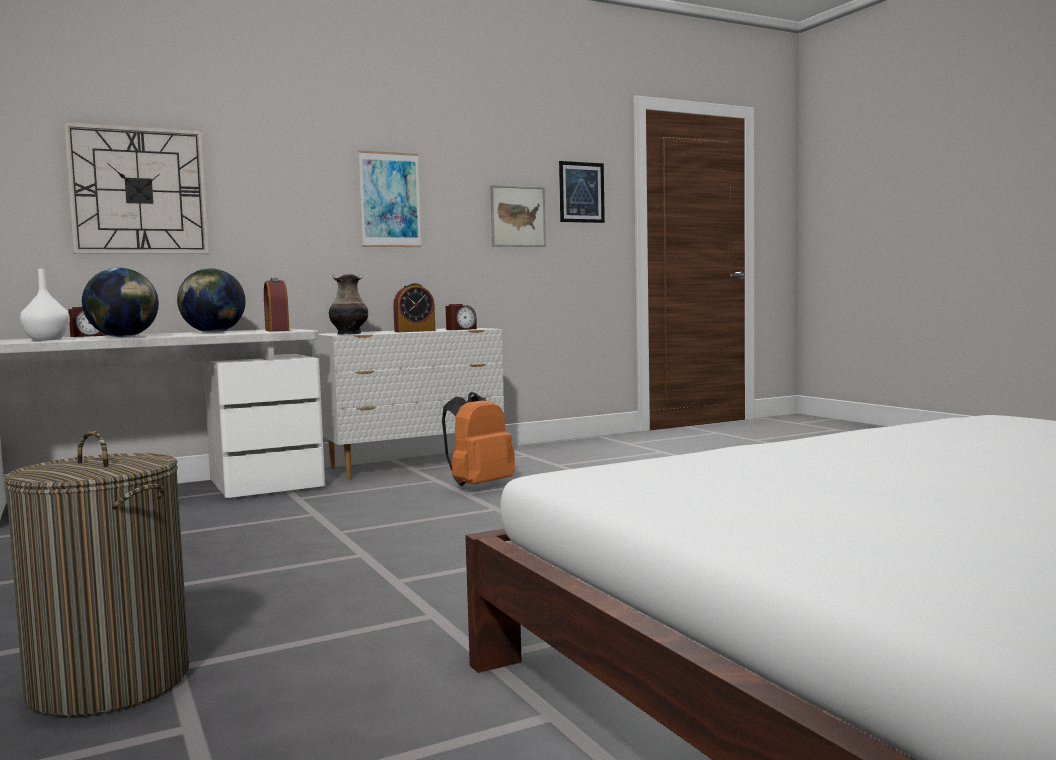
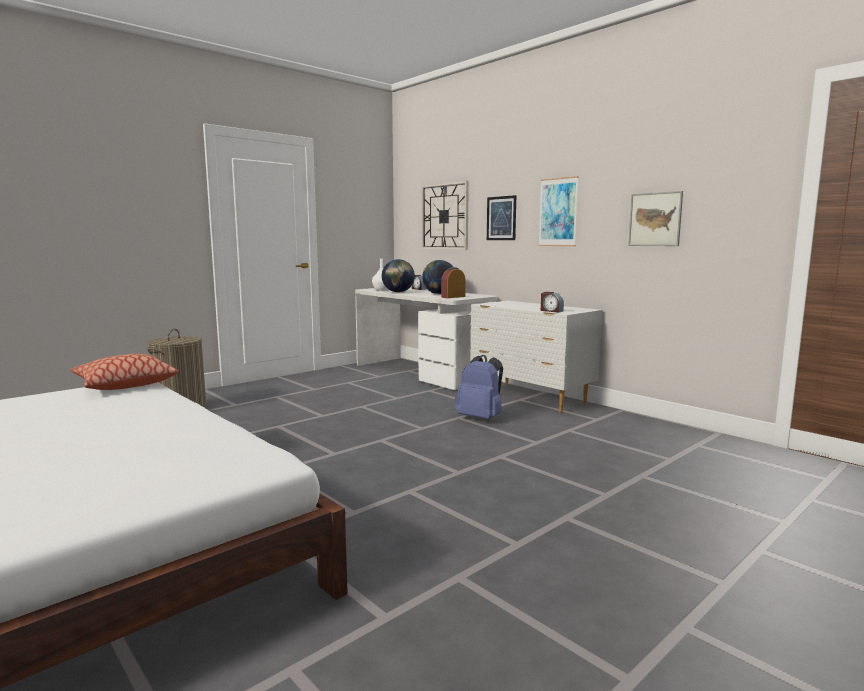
camera: 75 degrees right, 5 degrees up
(348, 334) = (490, 304): vase -> none
(415, 331) = (527, 307): alarm clock -> none
(478, 486) = (480, 418): orange backpack -> blue backpack
(581, 192) = (726, 191): picture -> picture (501, 218)
(592, 476) = (125, 384): none -> pillow

